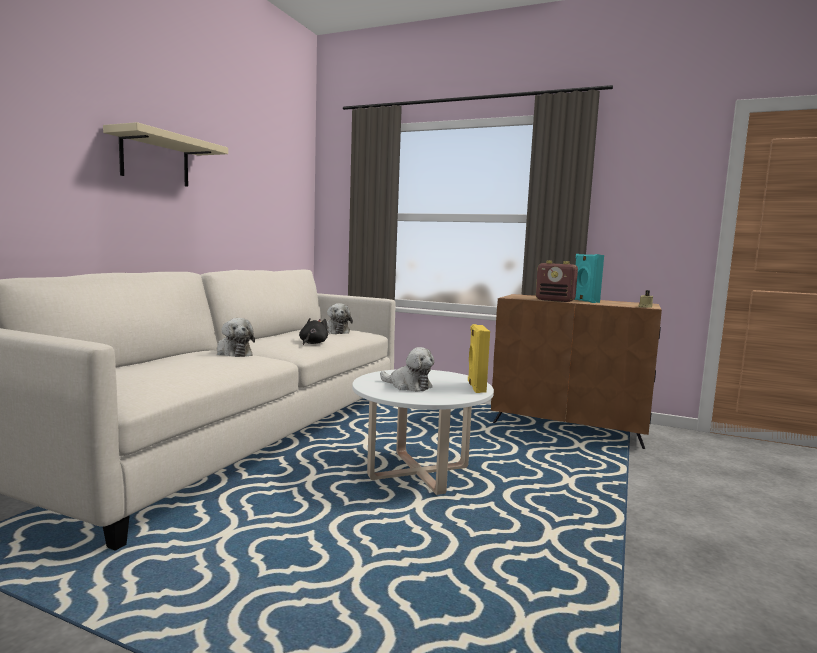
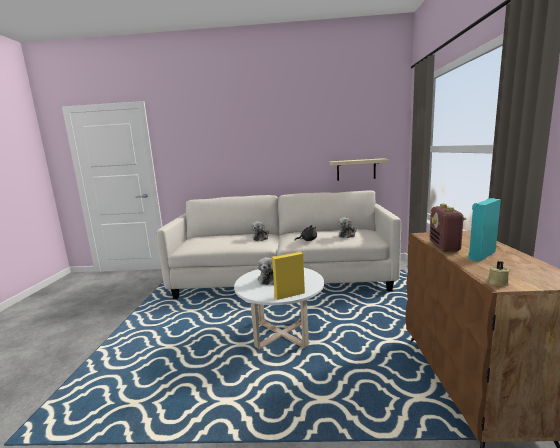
camera: 70 degrees right, 5 degrees up
(155, 159) = (270, 140): beige shelf -> beige shelf (356, 169)

